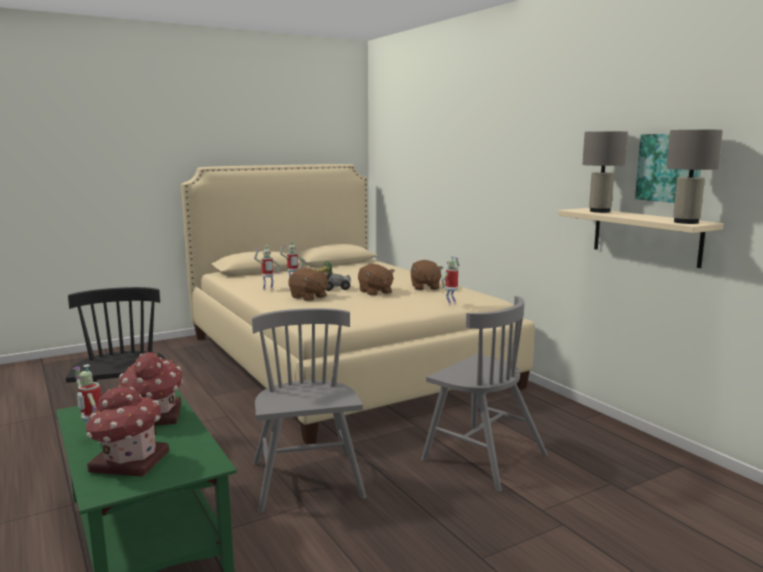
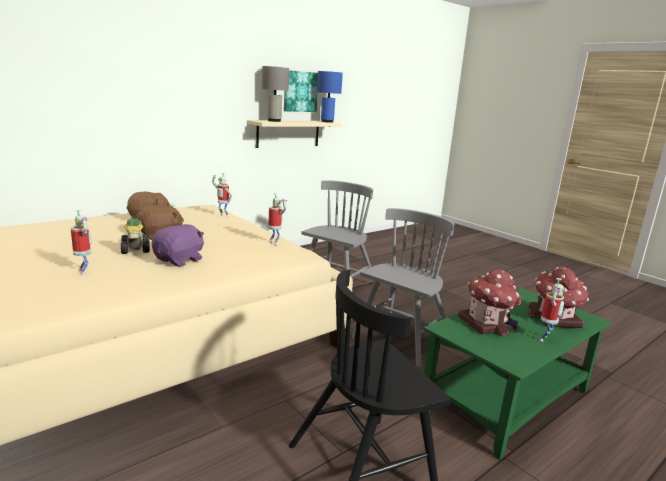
camera: 100 degrees left, 5 degrees up
(268, 289) = (116, 284): toy robot -> toy robot (274, 243)
(308, 297) = (180, 260): brown plush toy -> purple plush toy
(308, 483) = (399, 340): grey chair -> grey chair turned 150 degrees clockwise
(685, 222) = (327, 122): grey table lamp -> blue table lamp

